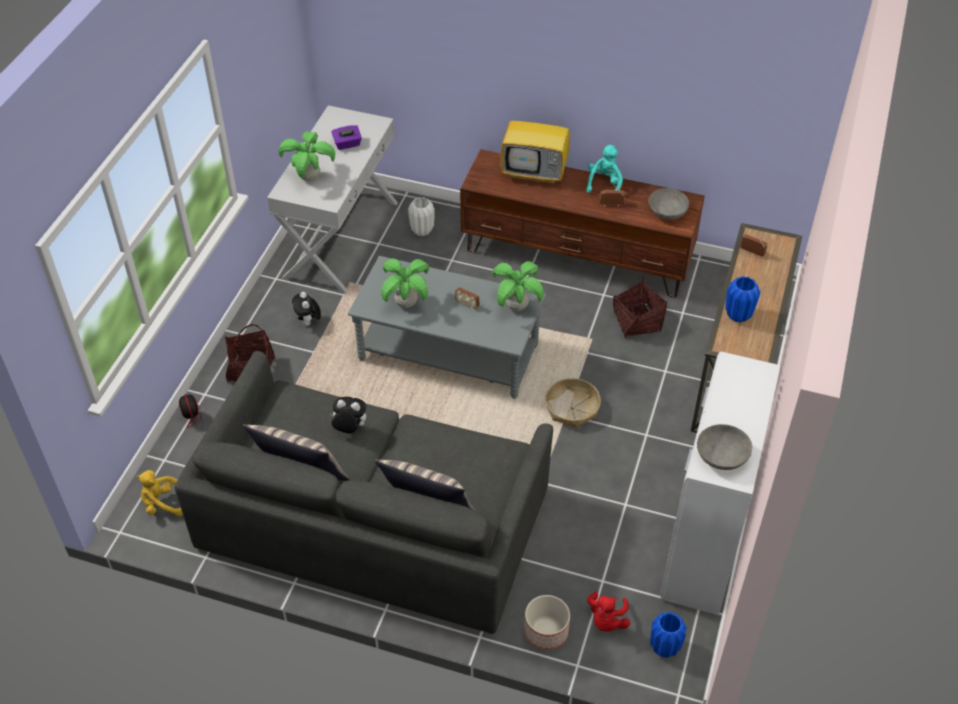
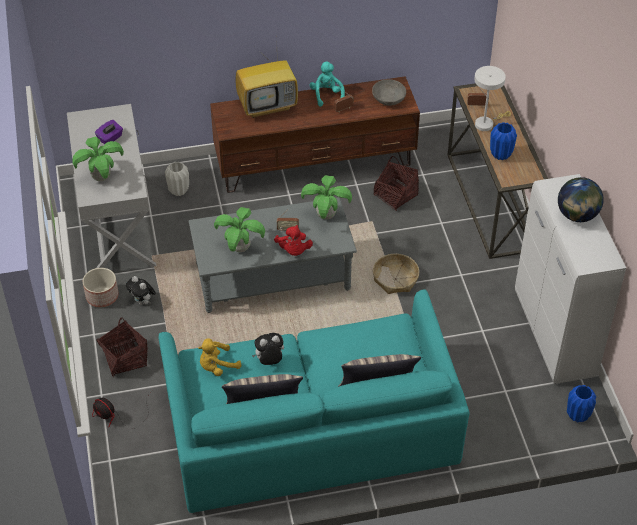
camera: 30 degrees left, 0 degrees up
(163, 504) = (136, 494): yellow plush toy -> yellow plush toy (217, 366)
(372, 518) = (310, 425): grey sofa -> turquoise sofa
(545, 632) = (492, 444): planter -> planter (102, 296)
(606, 620) = (527, 416): red plush toy -> red plush toy (293, 250)
(721, 456) = (589, 251): grey bowl -> none
(739, 410) = (577, 215): none -> globe
(747, 276) = (486, 123): none -> white table lamp

